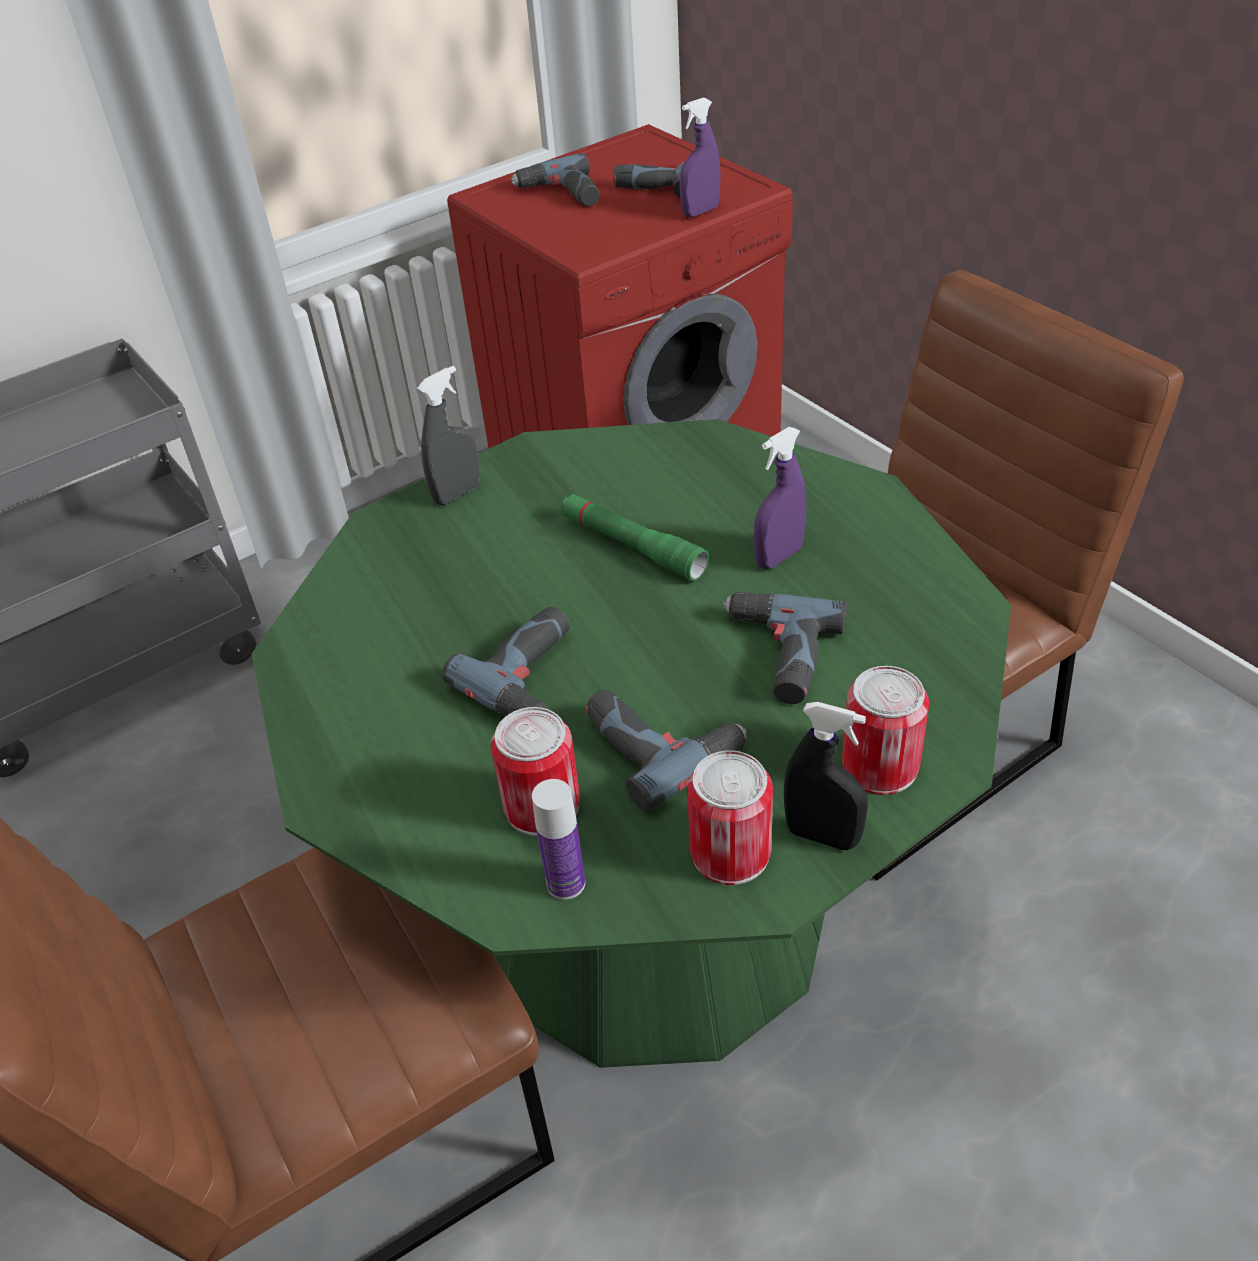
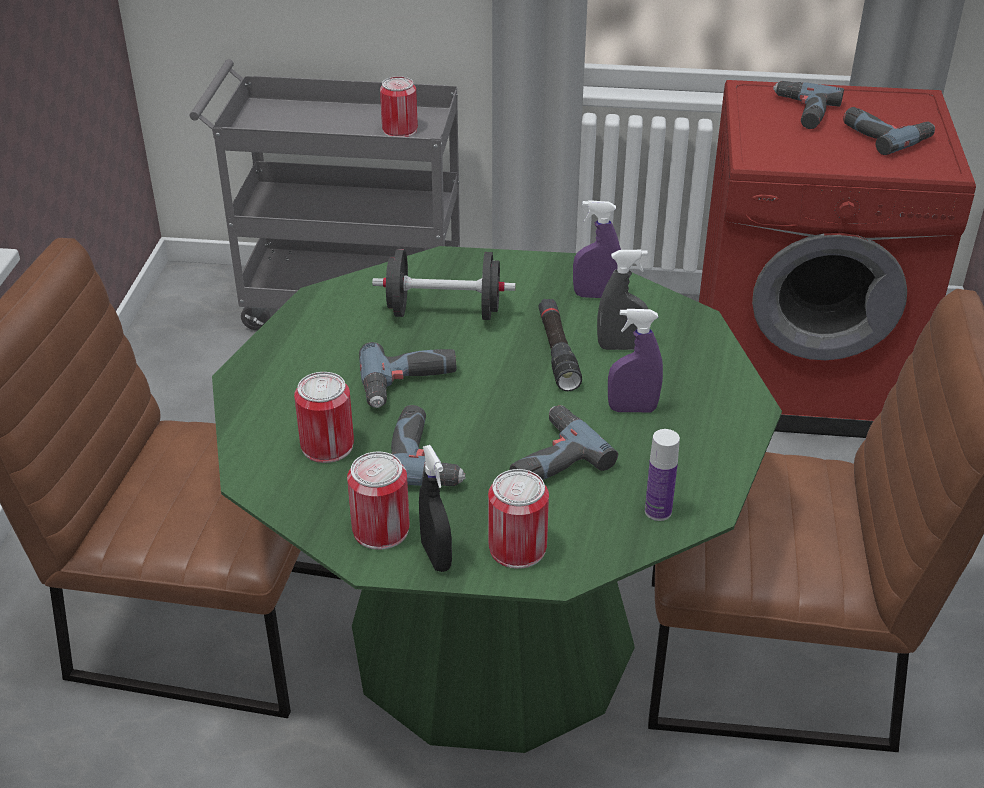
camera: 40 degrees right, 5 degrees down
(94, 422) = (400, 130): none -> can
(457, 494) = (505, 267): grey spray bottle -> grey spray bottle (620, 347)
(460, 578) = (444, 312): none -> black dumbbell
(566, 883) = (289, 486): bottle -> bottle (658, 511)
(632, 546) = (557, 352): green flashlight -> black flashlight
(700, 212) = (879, 168): purple spray bottle -> purple spray bottle (595, 295)

